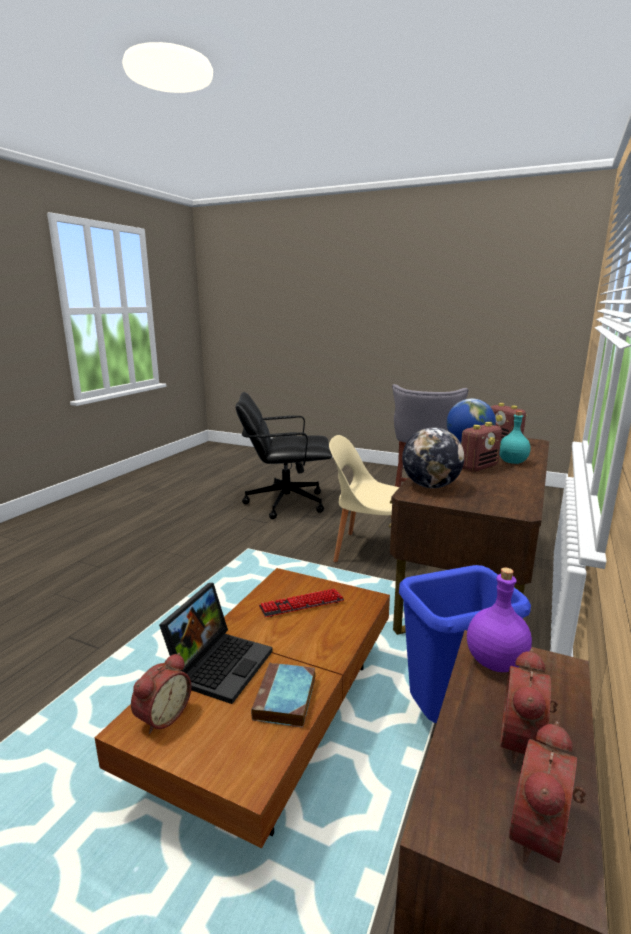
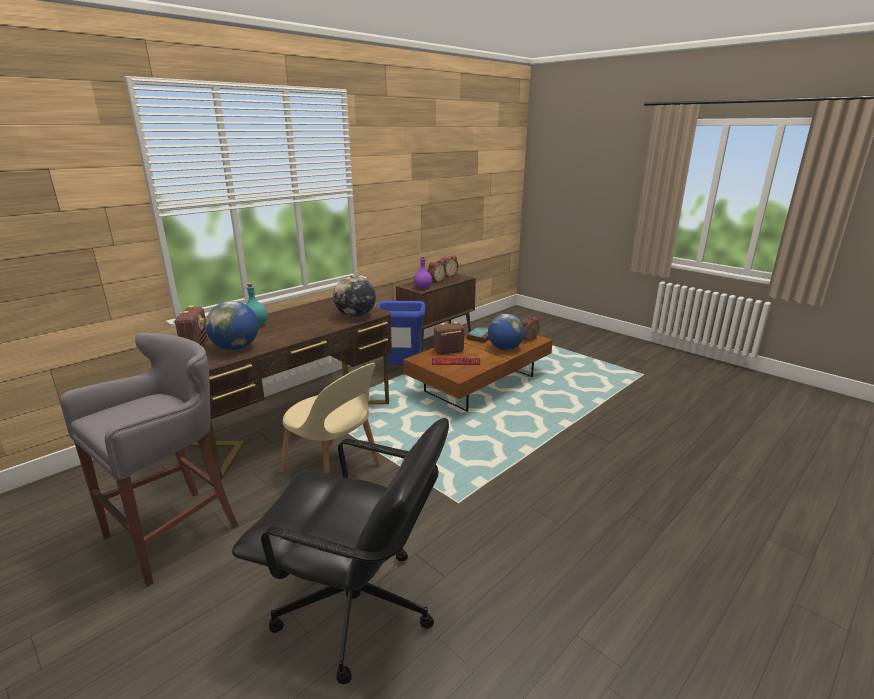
camera: 160 degrees left, 5 degrees up
(220, 663) = (505, 348): laptop -> globe
(478, 467) = (291, 324): radio -> radio (448, 351)

